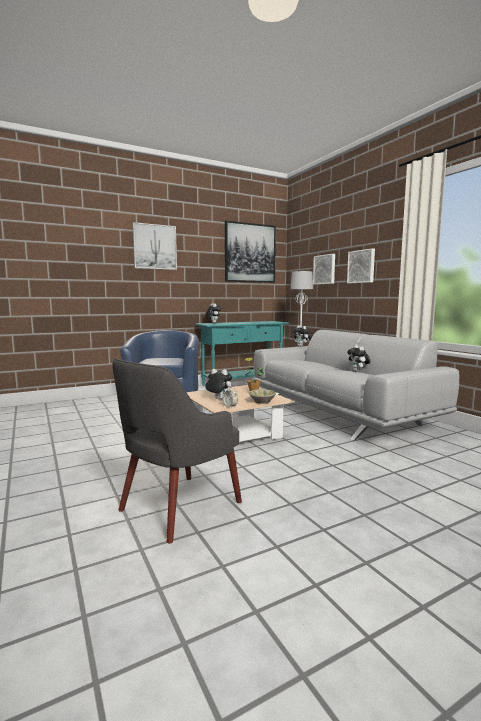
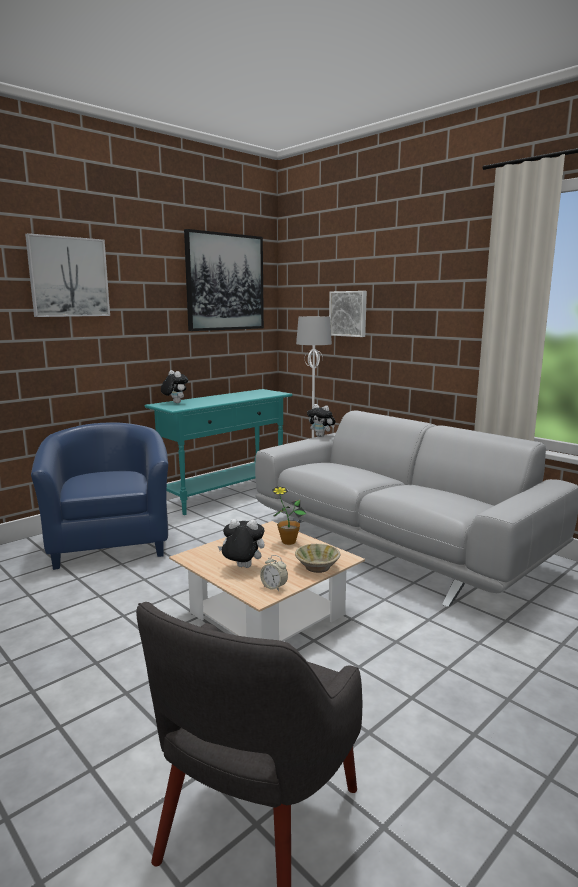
camera: 15 degrees left, 5 degrees up
(358, 371) = (430, 487): plush toy -> none
(361, 266) = (413, 315): picture -> none

